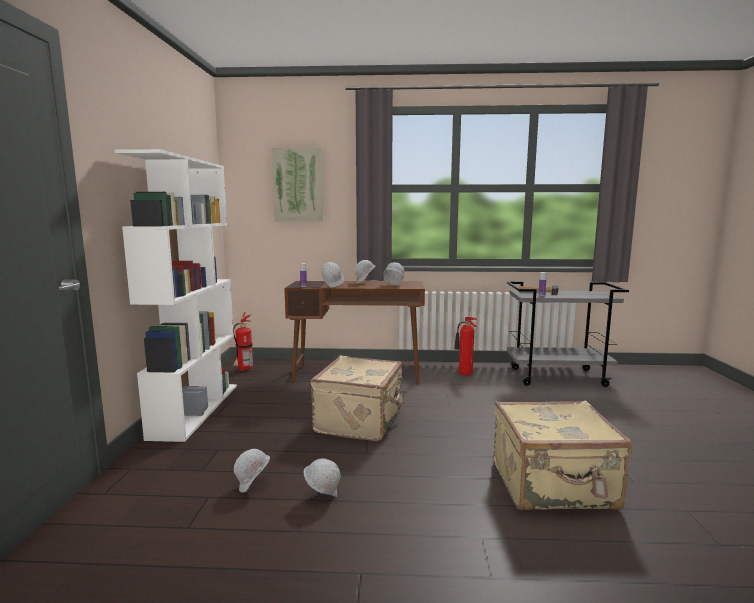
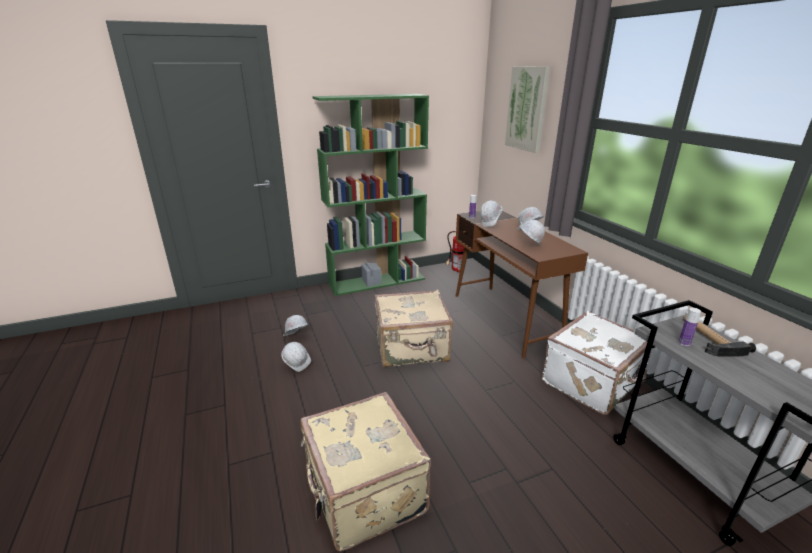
camera: 65 degrees right, 15 degrees up
(196, 409) = (377, 281): white bookcase -> green bookcase
(464, 373) = (593, 383): fire extinguisher -> white suitcase

